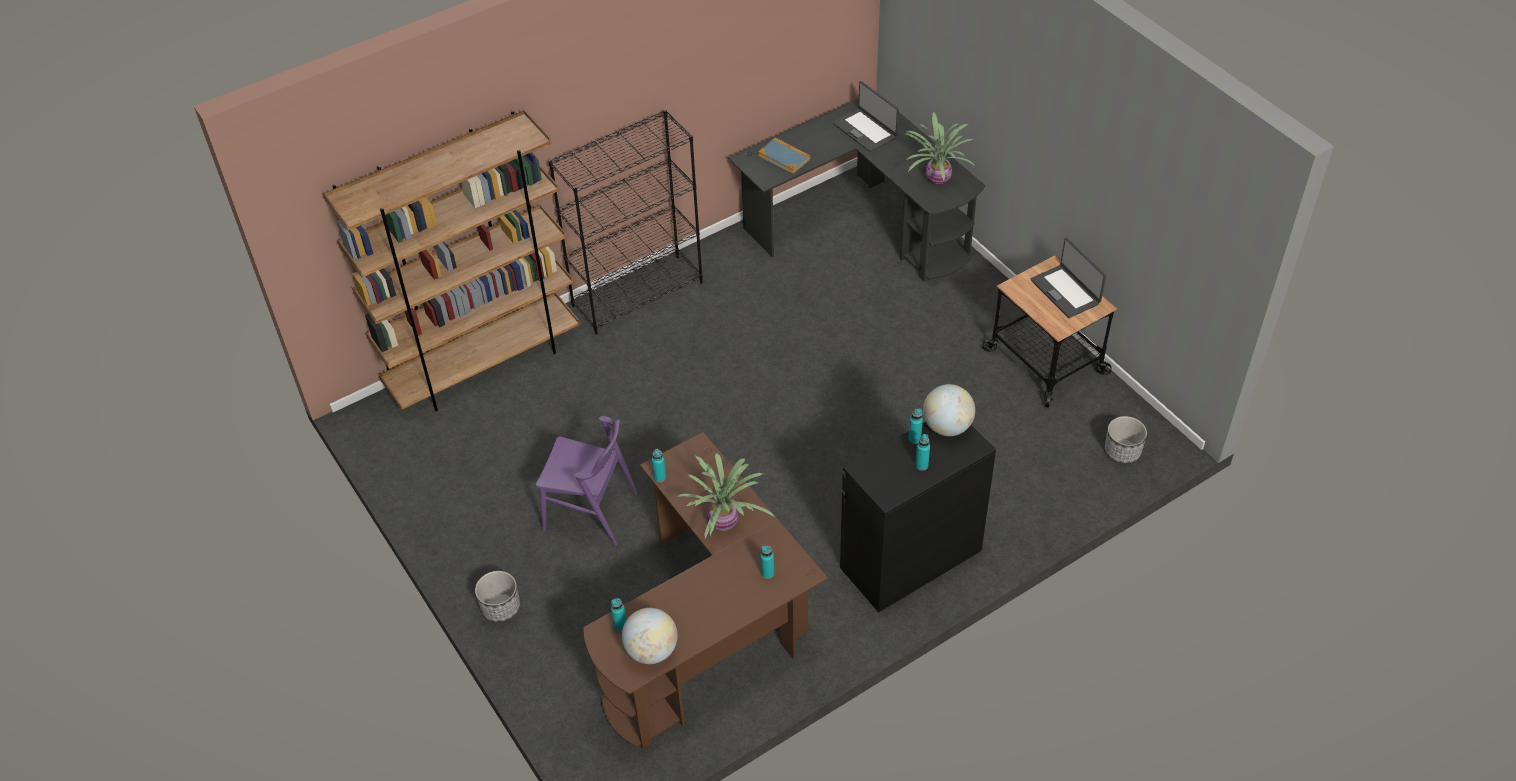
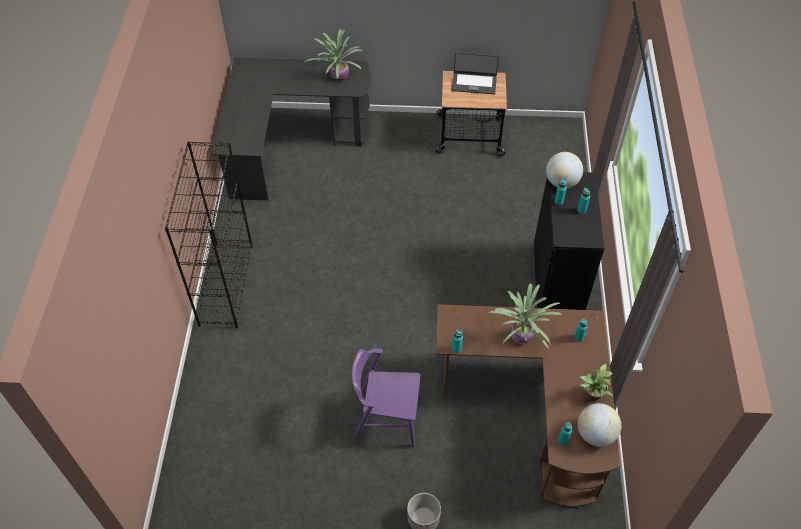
camera: 55 degrees left, 5 degrees up
(484, 364) = (199, 408): brown bookcase -> none
(591, 511) = (386, 418): purple chair -> purple chair turned 135 degrees counterclockwise
(698, 623) = (592, 396): none -> potted plant
(784, 157) = (243, 129): book -> none
(865, 130) = (263, 80): laptop -> none
(1122, 451) = (558, 146): planter -> none

